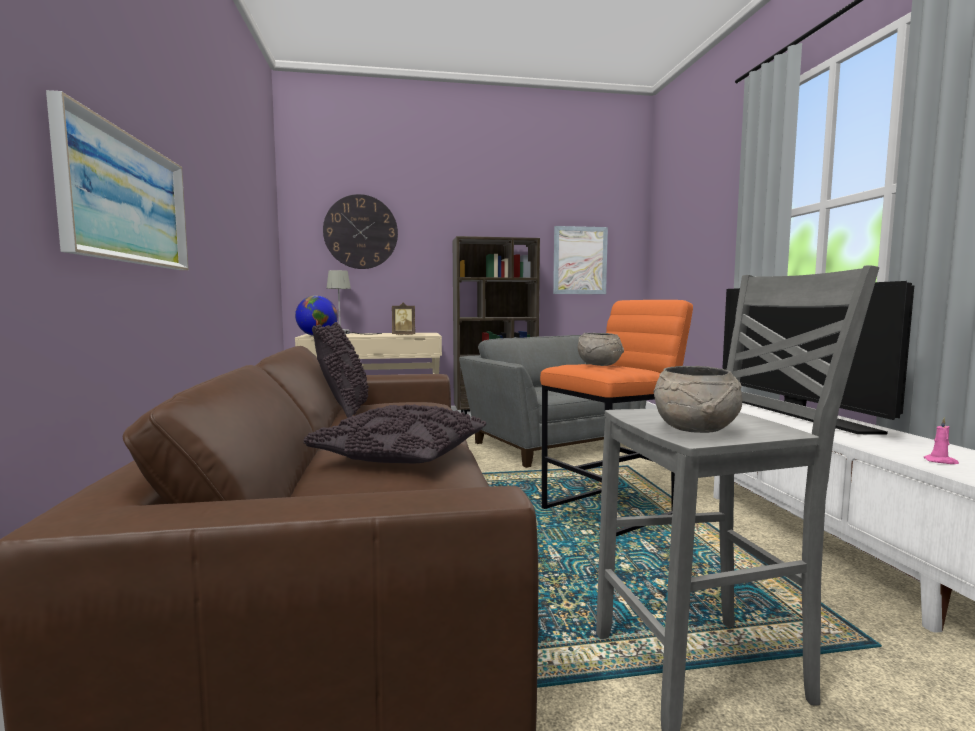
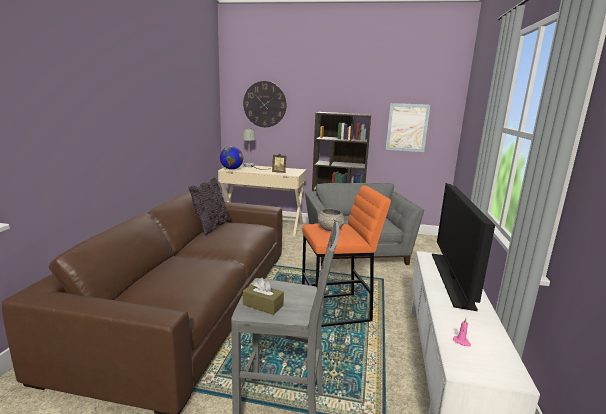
camera: 20 degrees right, 10 degrees up
(127, 200) = (90, 135): picture -> none
(401, 454) = (192, 271): black pillow -> none
(696, 429) = (263, 305): grey bowl -> brown tissue box

